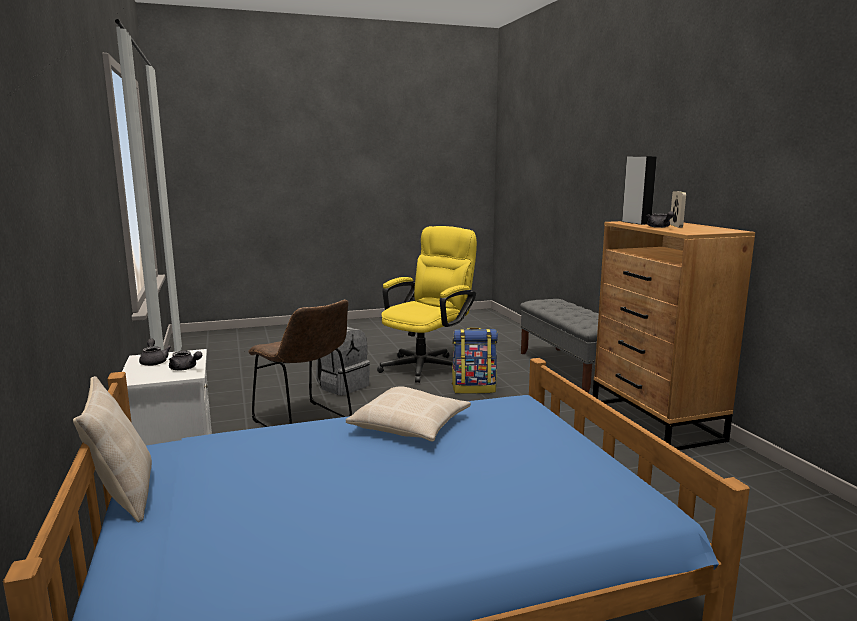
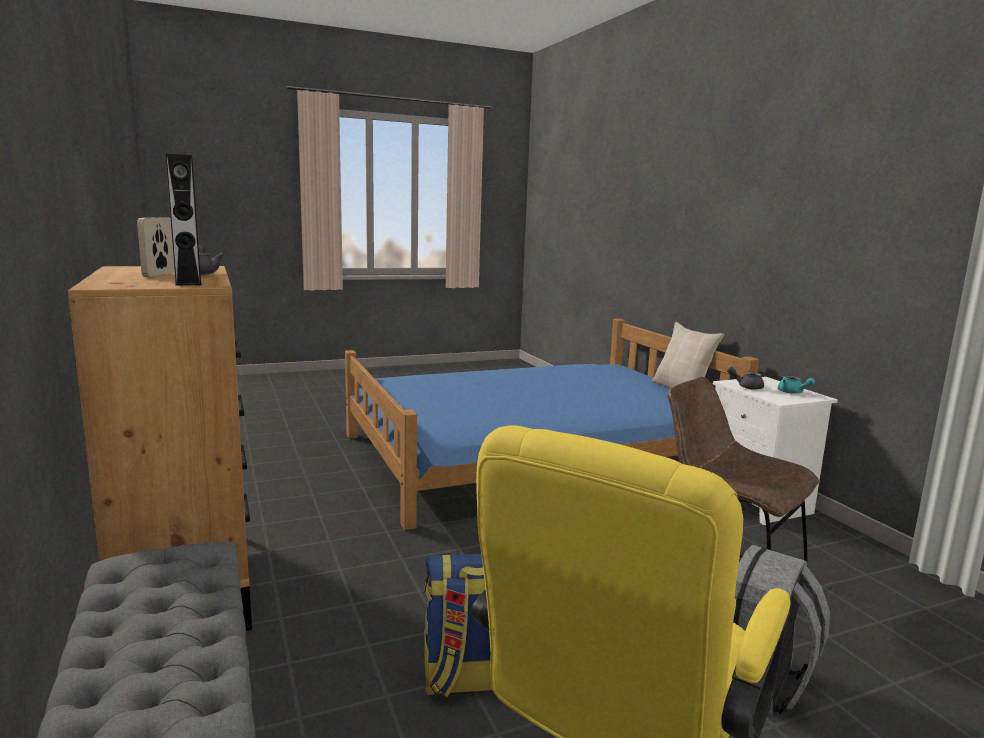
camera: 175 degrees right, 0 degrees up
(154, 361) = (793, 392): grey teapot -> turquoise teapot
(410, 426) = (534, 413): beige pillow -> none

